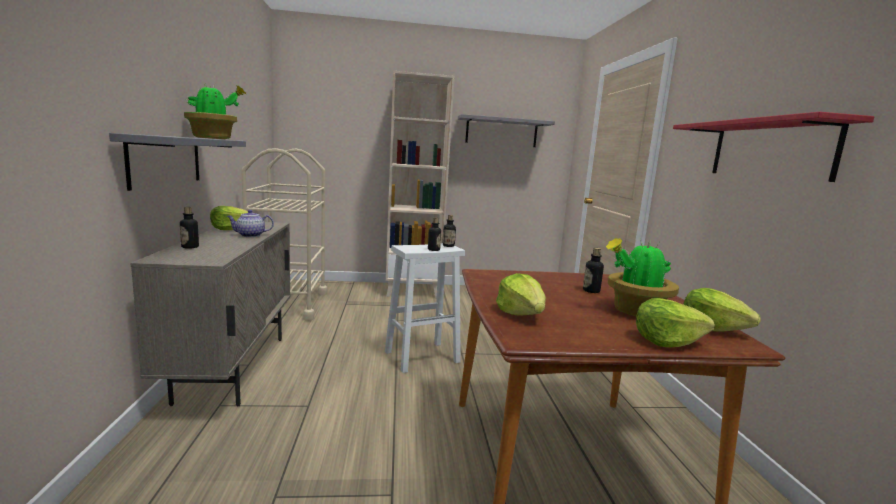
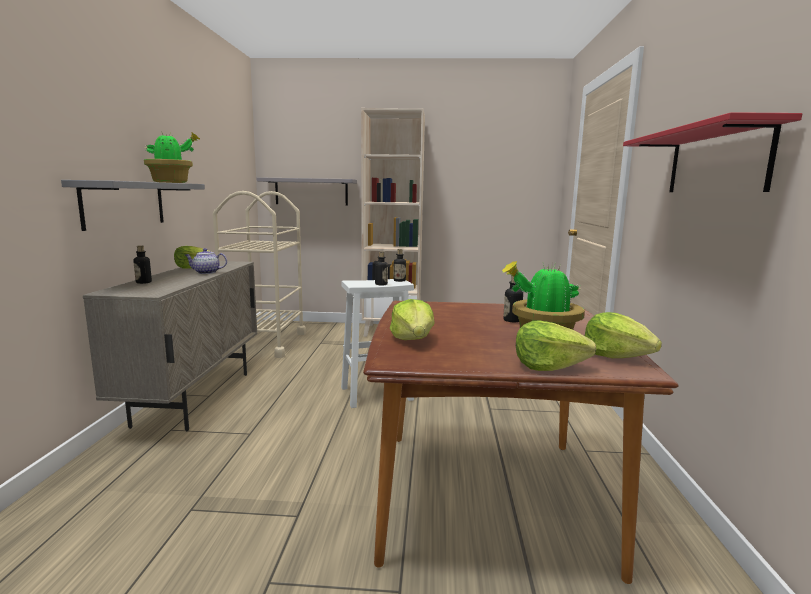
camera: 10 degrees right, 0 degrees up
(501, 132) = (482, 164): grey shelf -> grey shelf (311, 192)

